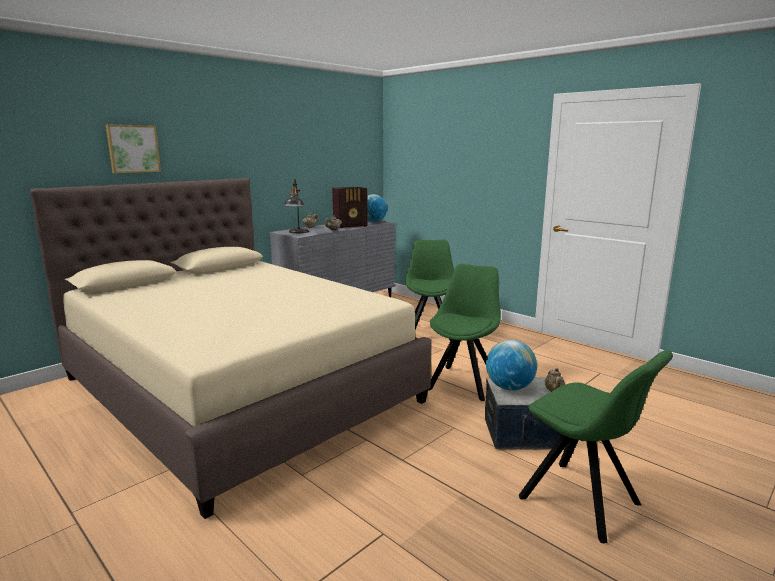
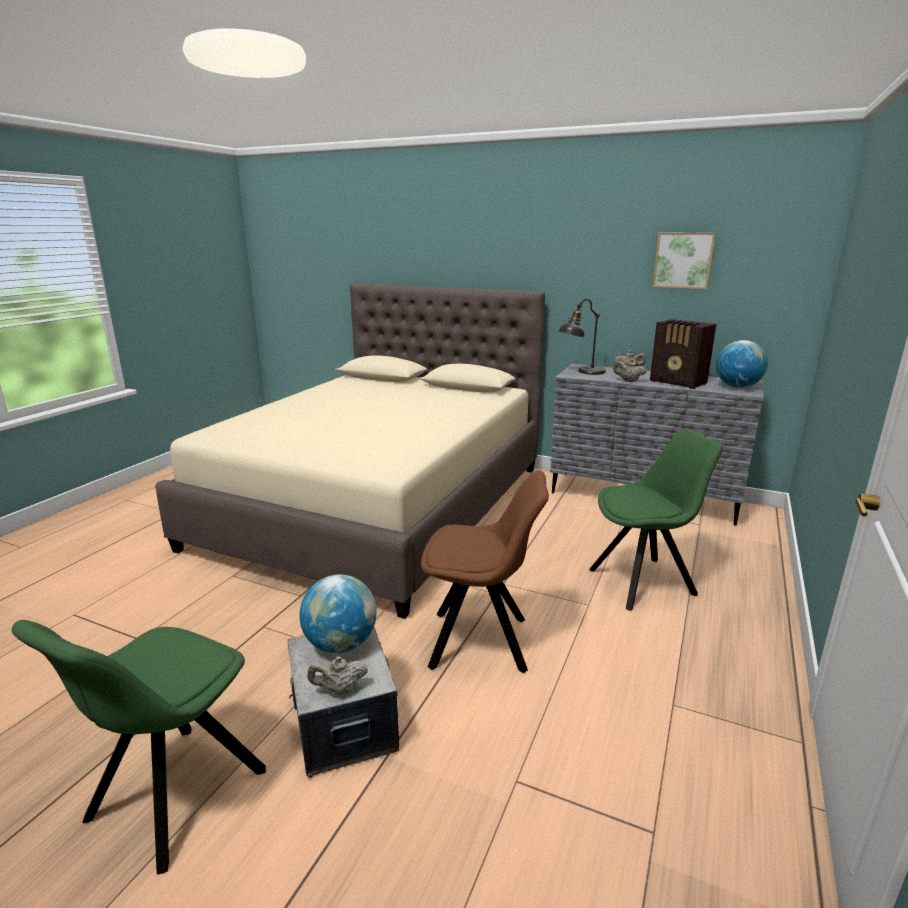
camera: 70 degrees right, 5 degrees up
(133, 149) = (433, 251): picture -> picture (683, 260)
(463, 382) = (480, 642): green chair -> brown chair

